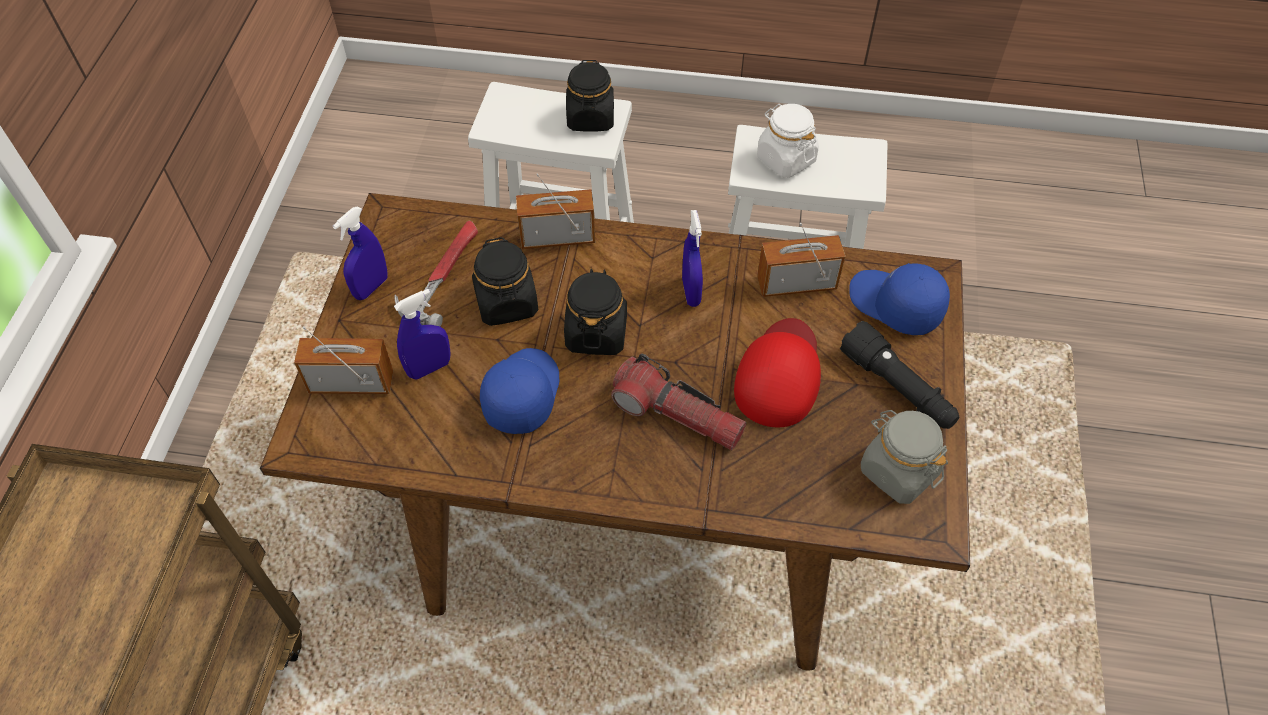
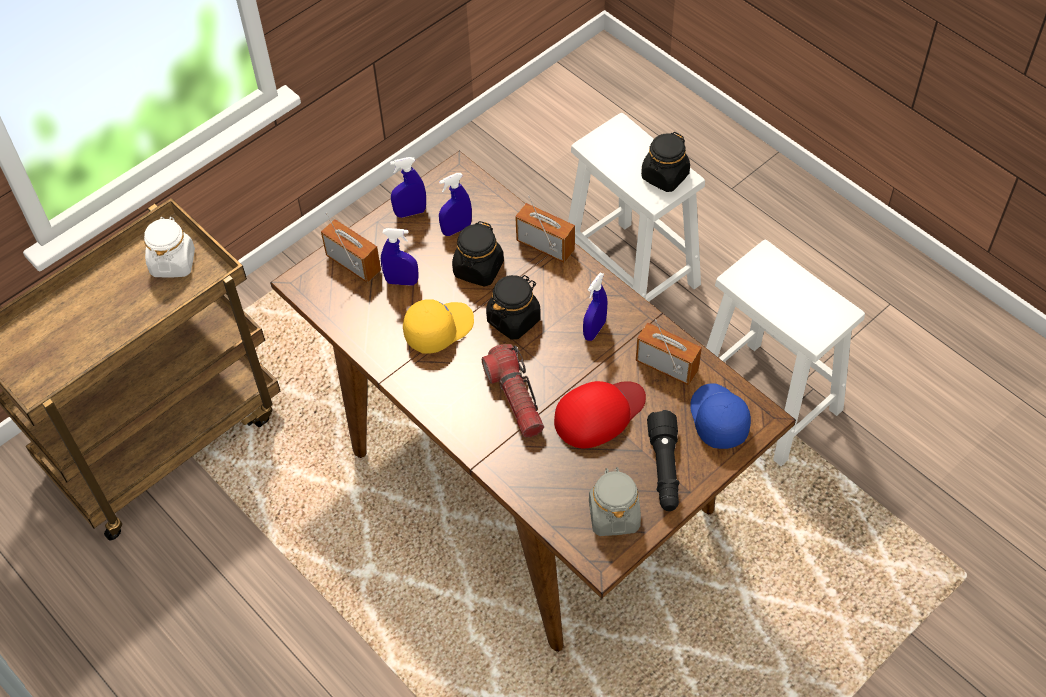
camera: 40 degrees right, 0 degrees up
(442, 275) = (456, 229): hammer -> blue spray bottle
(521, 394) = (438, 328): blue cap -> yellow cap
(785, 159) = (774, 283): white jar -> white jar (173, 262)

